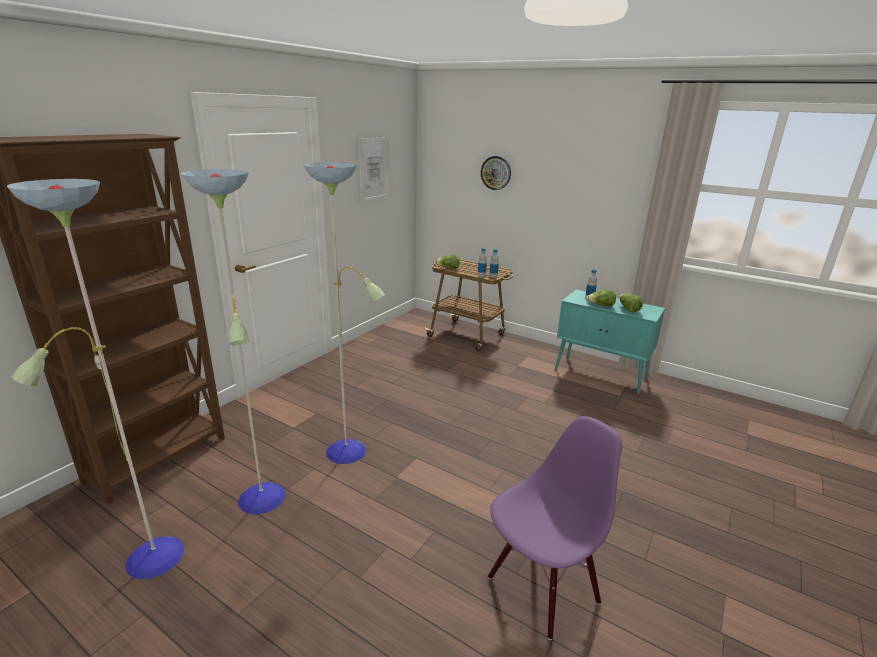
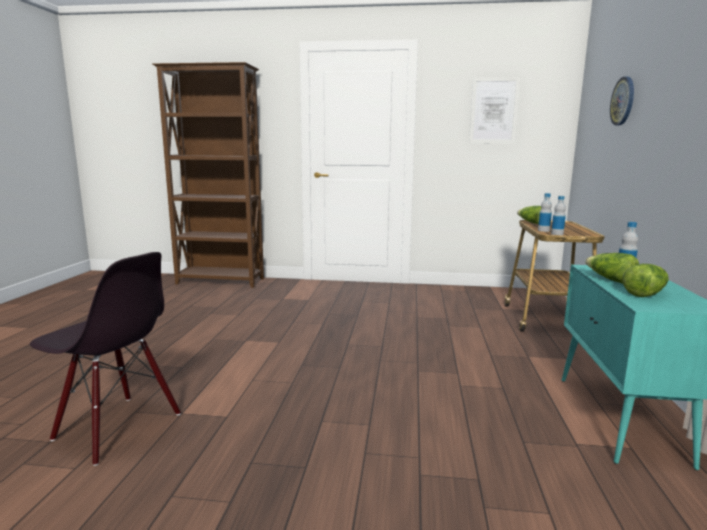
camera: 65 degrees right, 10 degrees down
(263, 499) = (195, 310): floor lamp -> none
(542, 587) = (117, 427): purple chair -> black chair

